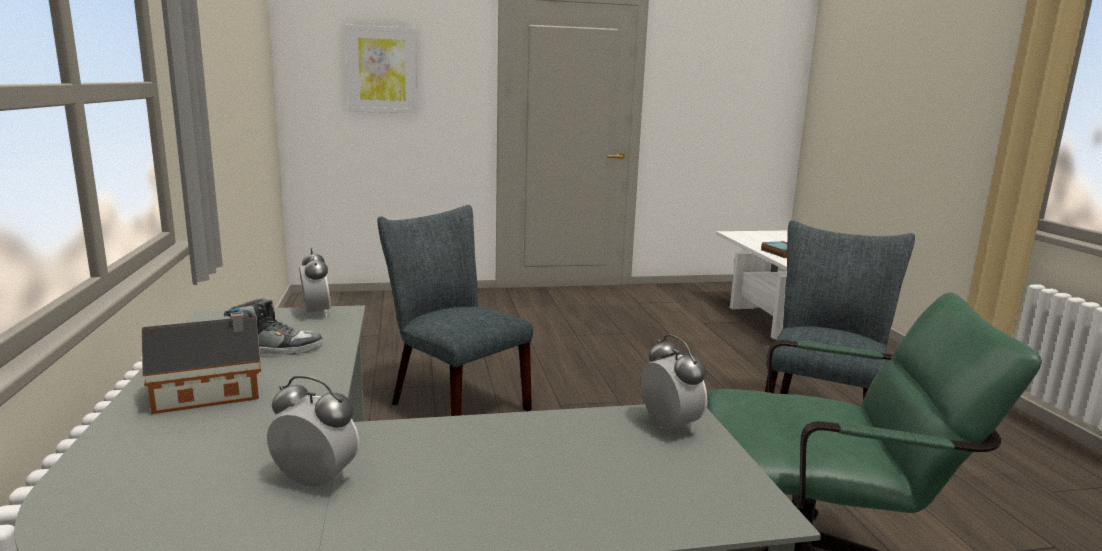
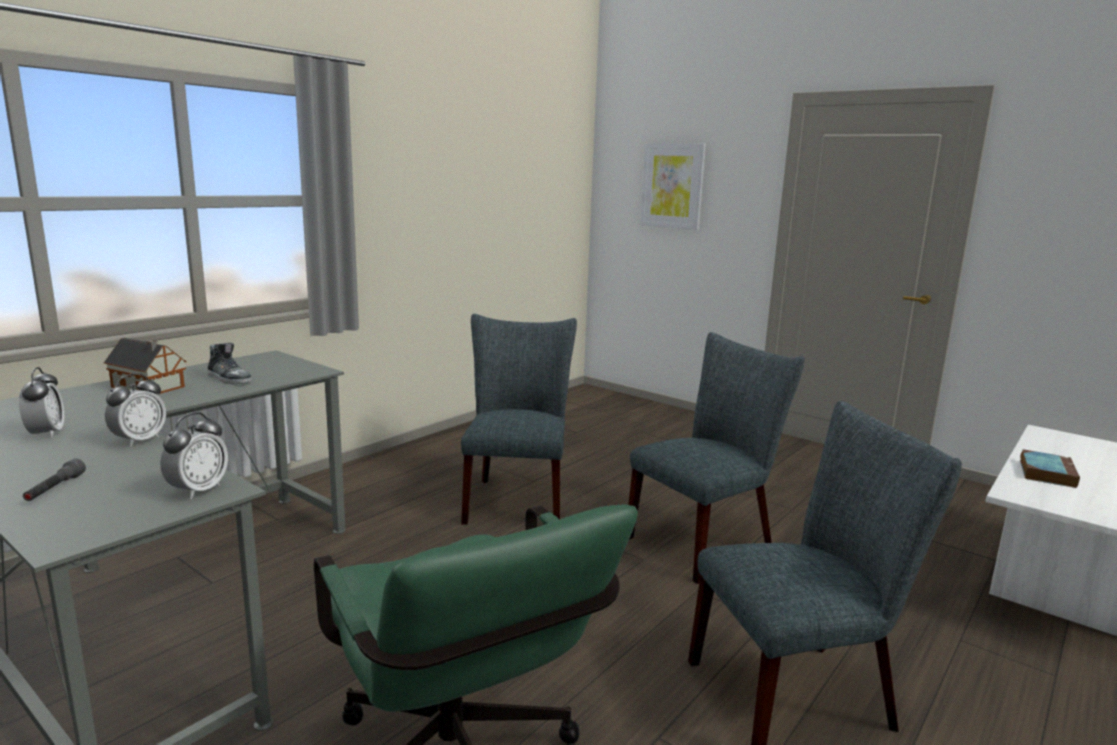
camera: 50 degrees right, 0 degrees up
(316, 313) = (308, 368): alarm clock -> alarm clock (139, 440)
(575, 498) = (55, 489): none -> grey flashlight
(624, 373) = (706, 541): none -> grey chair

